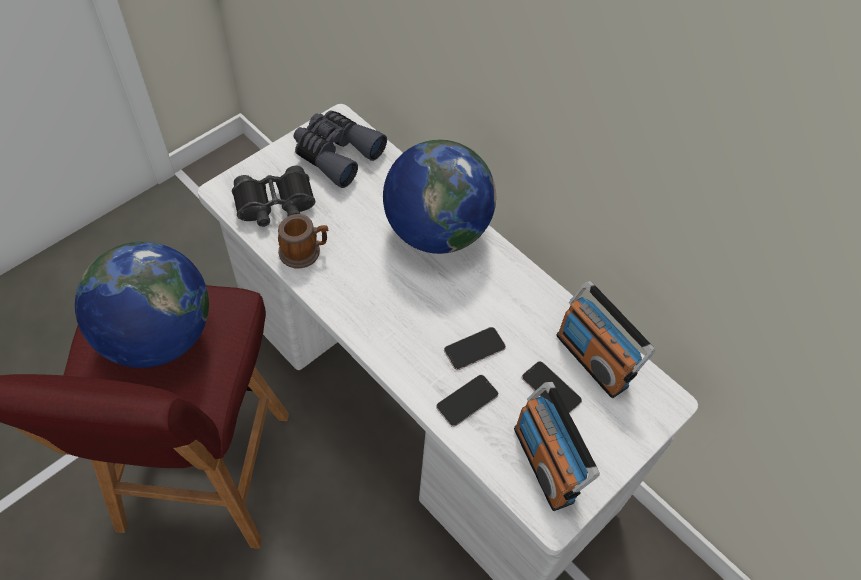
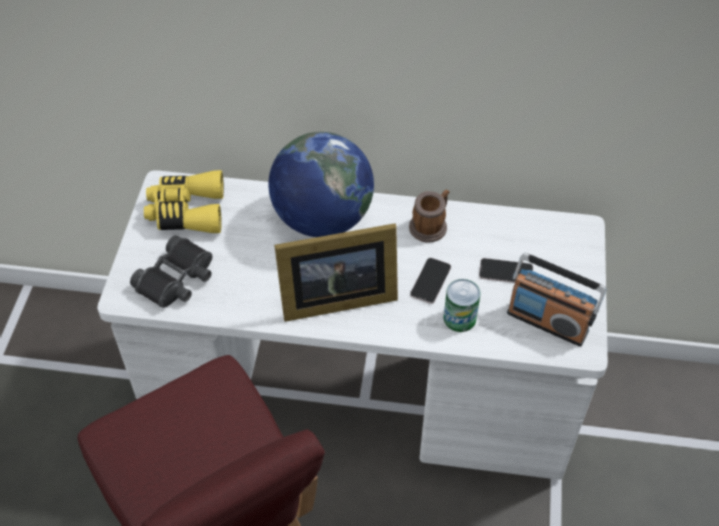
camera: 35 degrees left, 5 degrees down
(158, 336) = (186, 437): globe -> none
(304, 251) = (237, 298): mug -> mug (430, 225)
(336, 154) = (186, 211): grey binoculars -> yellow binoculars
(379, 305) = (334, 298): none -> picture frame
(467, 401) = (459, 318): phone -> can
(592, 360) = (513, 235): radio -> none

